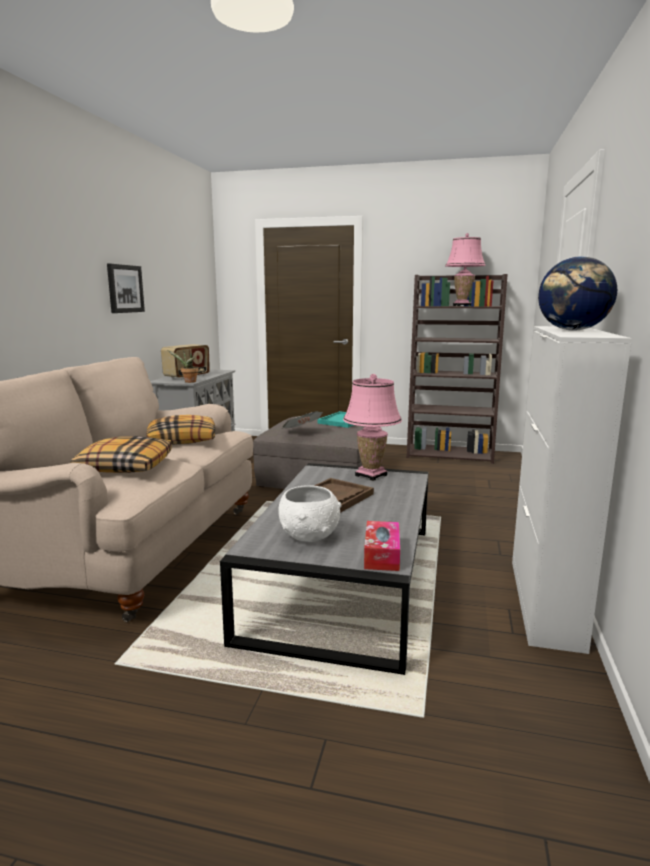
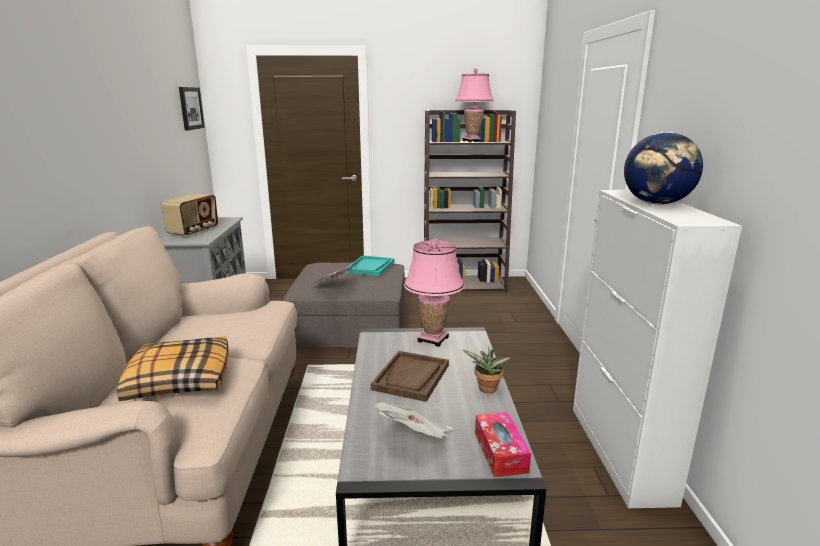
camera: 15 degrees left, 5 degrees up
(125, 289) = (115, 139): picture -> picture (190, 108)
(183, 440) = (226, 324): pillow -> none
(188, 382) = (201, 241): potted plant -> potted plant (486, 390)
(310, 536) = (416, 437): white bowl -> newspaper

